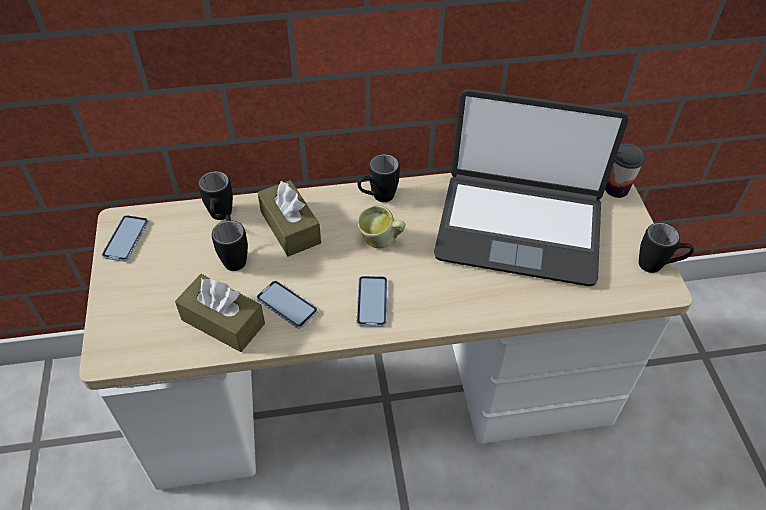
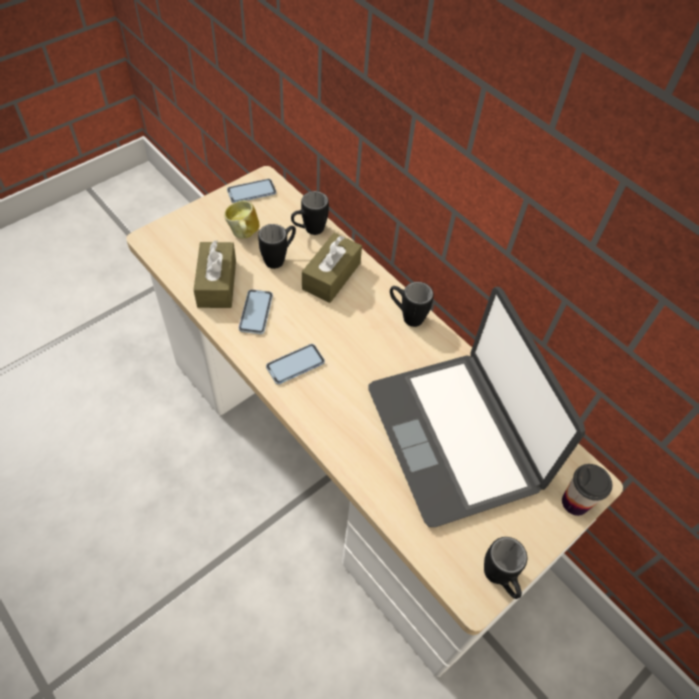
camera: 55 degrees right, 5 degrees up
(381, 242) = (361, 341): mug -> mug (243, 234)

